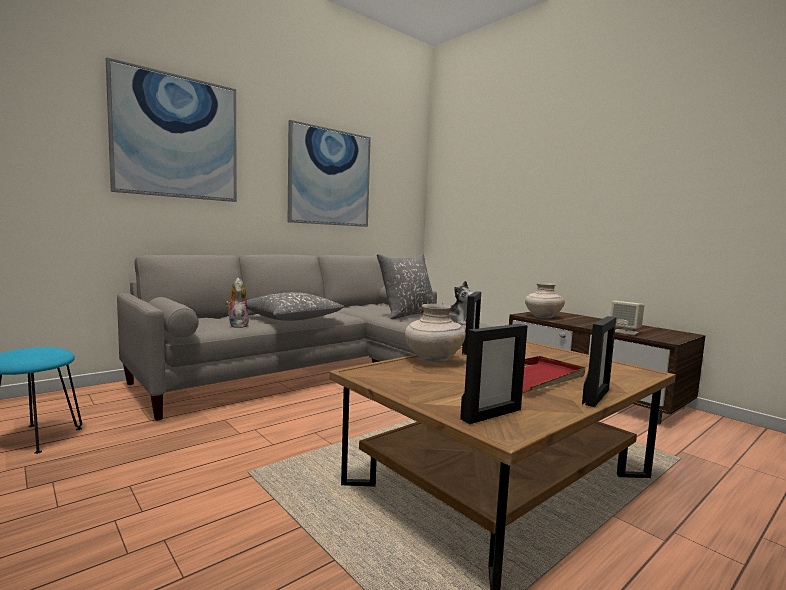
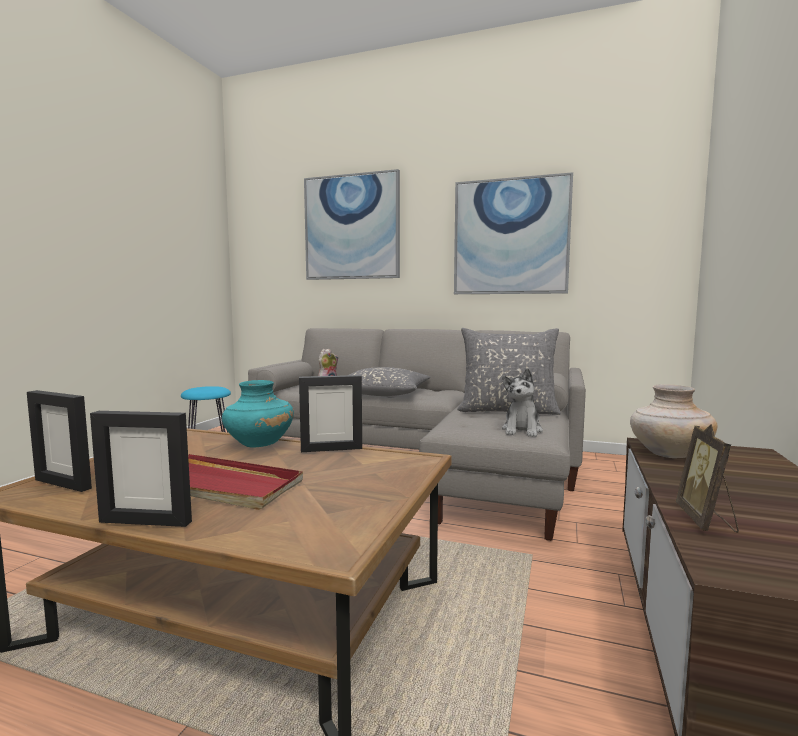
camera: 60 degrees right, 0 degrees up
(433, 359) = (259, 444): beige vase -> turquoise vase
(625, 332) = (706, 520): beige speaker -> picture frame

